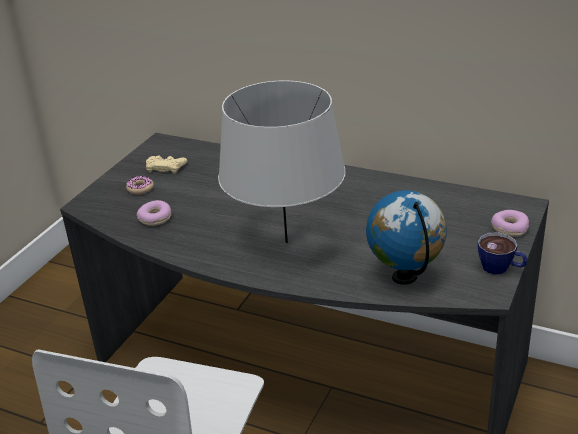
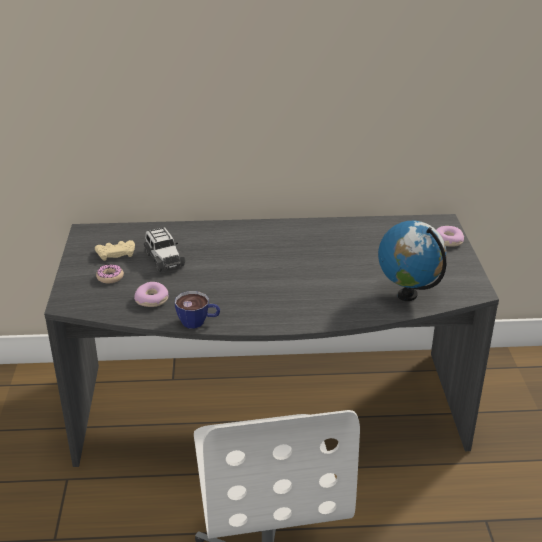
camera: 30 degrees left, 0 degrees up
(201, 182) = (164, 259): none -> toy car
(286, 242) = (289, 292): grey table lamp -> none
(501, 269) = (468, 271): cup -> cup (198, 322)

